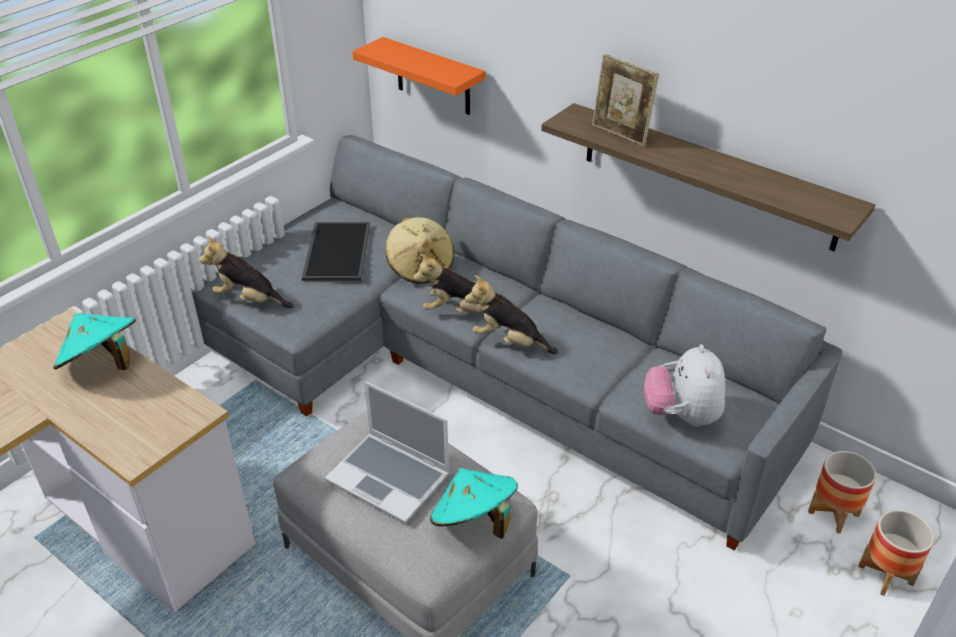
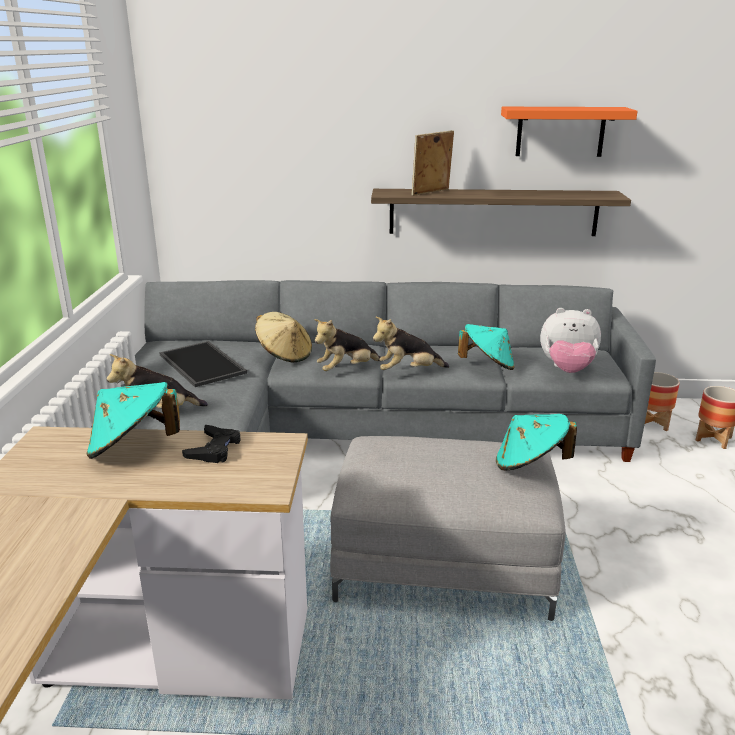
camera: 35 degrees left, 15 degrees down
(147, 395) = (214, 449): none -> black game controller
(390, 478) = (437, 466): laptop -> none
(433, 77) = (230, 207): orange shelf -> orange shelf (560, 131)
(604, 368) = (487, 365): none -> turquoise hat
(620, 135) = (431, 193): picture frame -> picture frame turned 135 degrees clockwise
(681, 415) = (567, 370): plush toy -> plush toy turned 45 degrees counterclockwise

